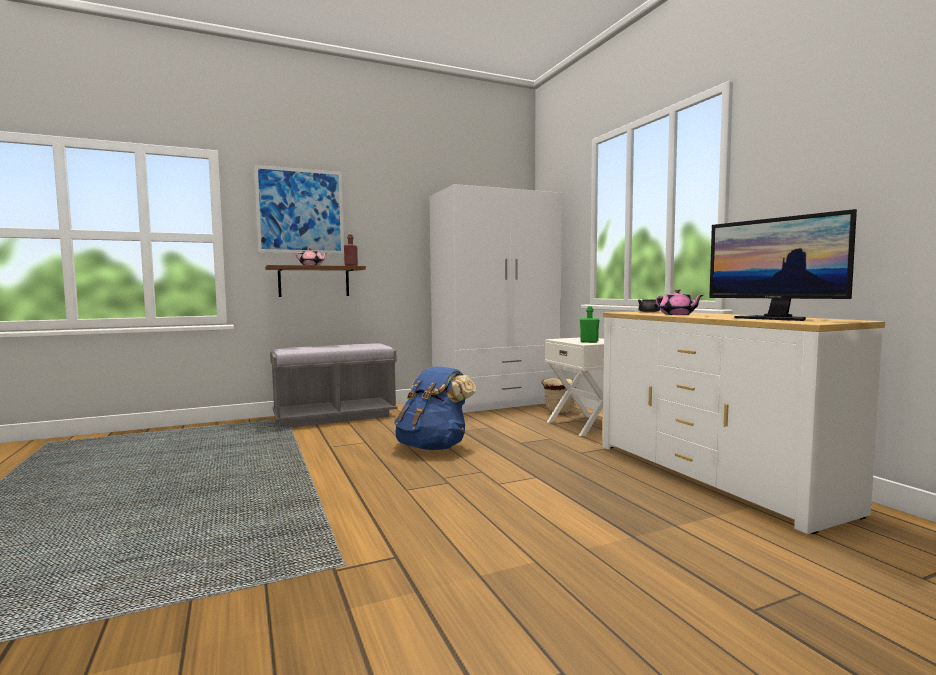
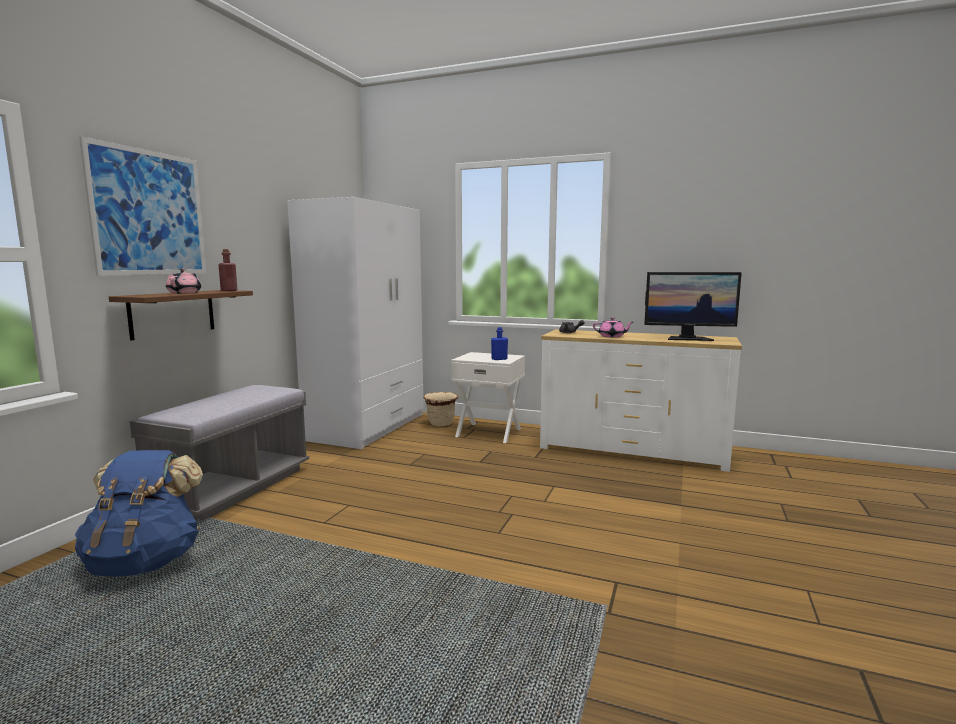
camera: 45 degrees left, 5 degrees up
(433, 447) = (424, 488): blue backpack -> blue backpack (145, 562)
(589, 342) = (499, 359): green bottle -> blue bottle

